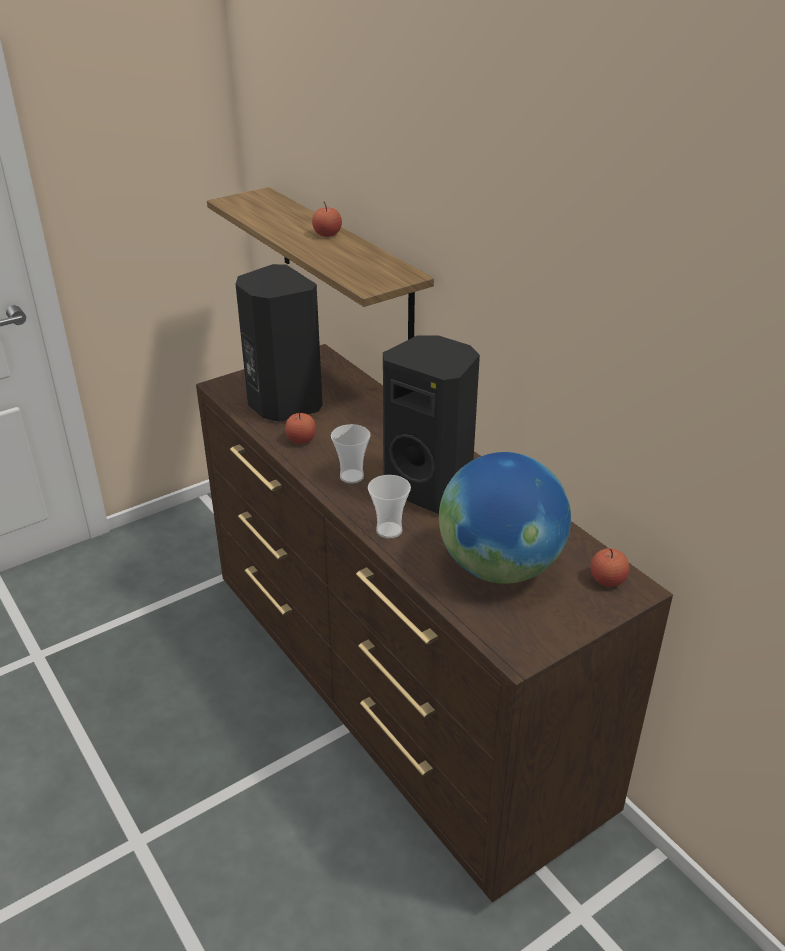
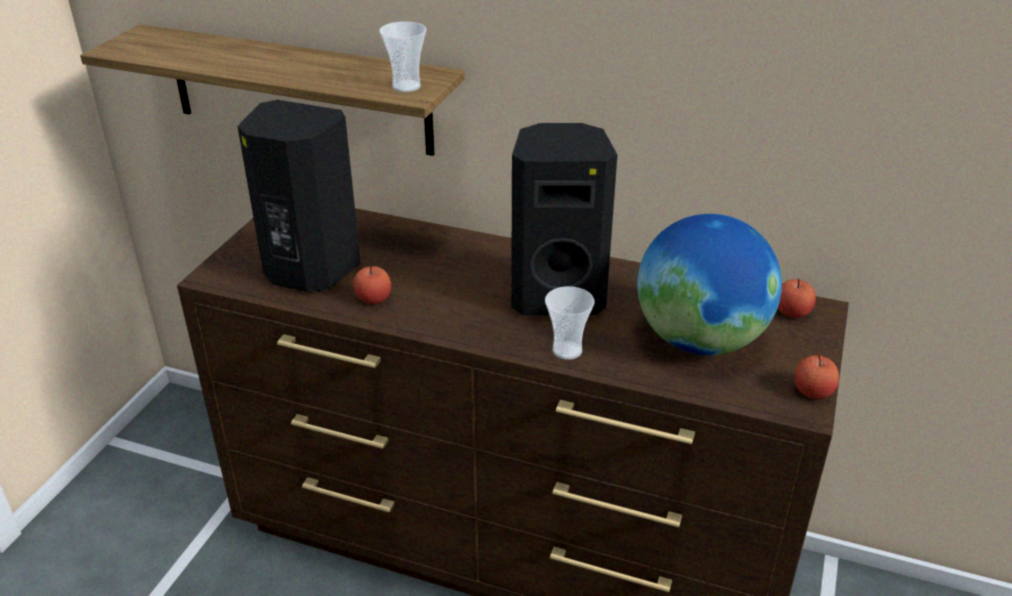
camera: 35 degrees left, 0 degrees up
(327, 234) = (288, 56): apple -> apple (813, 392)
(351, 476) = (469, 314): cup -> cup (406, 86)

